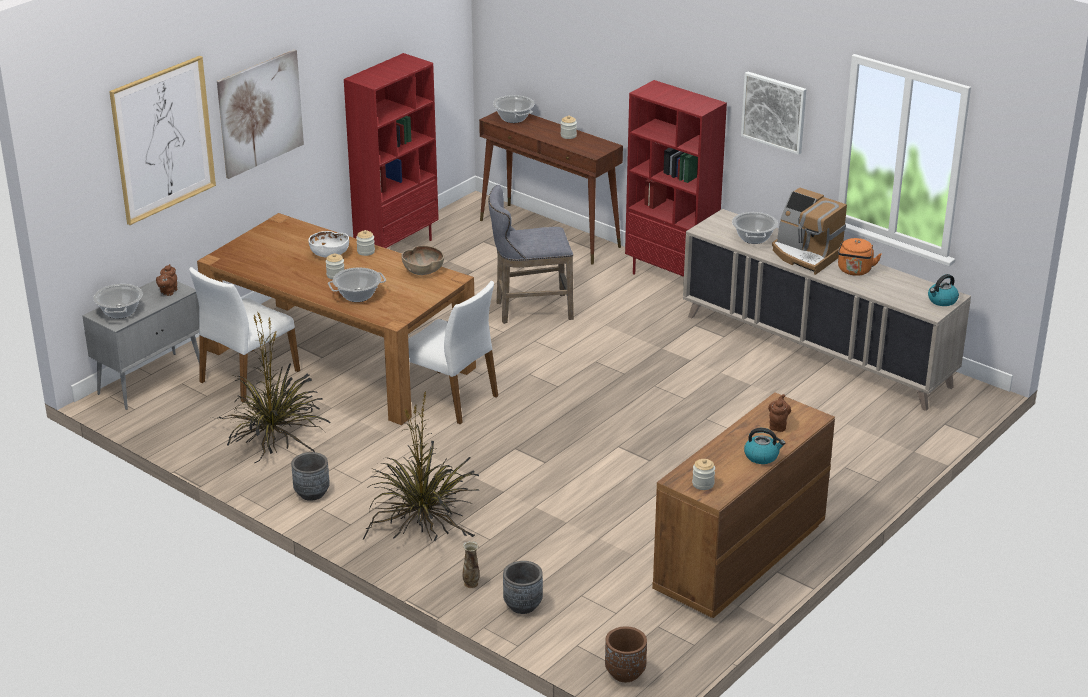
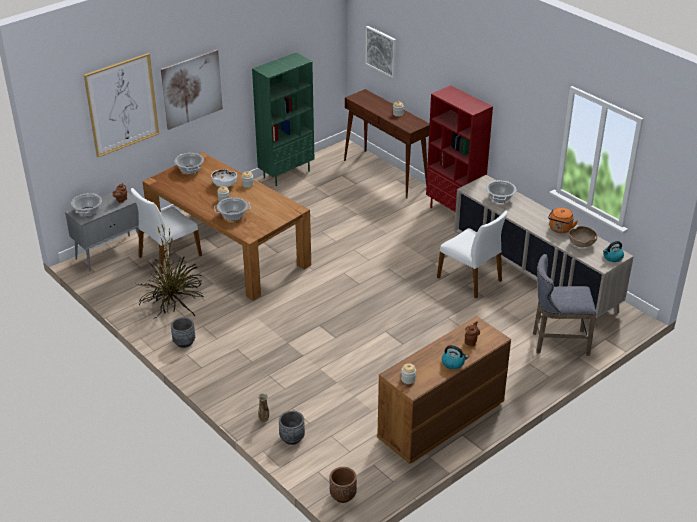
camera: 10 degrees right, 5 degrees up
(397, 247) = (286, 174): red bookcase -> green bookcase
(422, 519) = (247, 369): potted plant -> none
(423, 271) = (279, 202): brown bowl -> brown bowl (581, 244)
(449, 398) = (288, 284): white chair -> white chair (470, 279)
(513, 118) = (366, 98): cooking pot -> cooking pot (190, 170)
(529, 310) = (356, 227): grey stool -> grey stool (557, 343)
(774, 112) = (521, 116): picture -> picture (381, 51)
(806, 255) = (531, 214): coffee machine -> none

